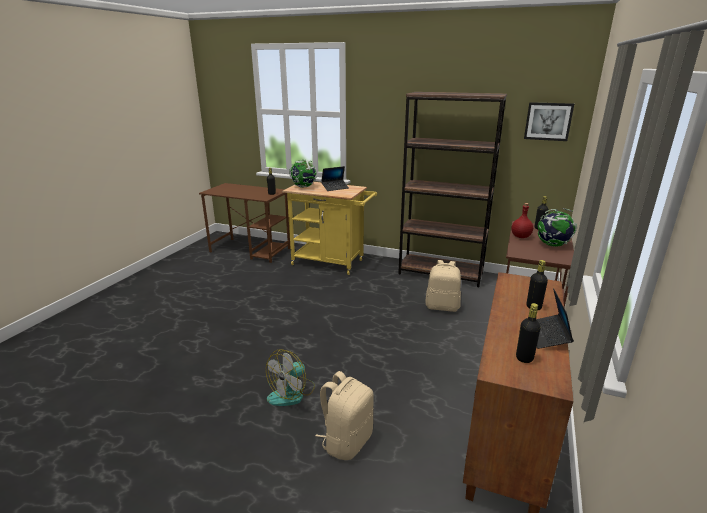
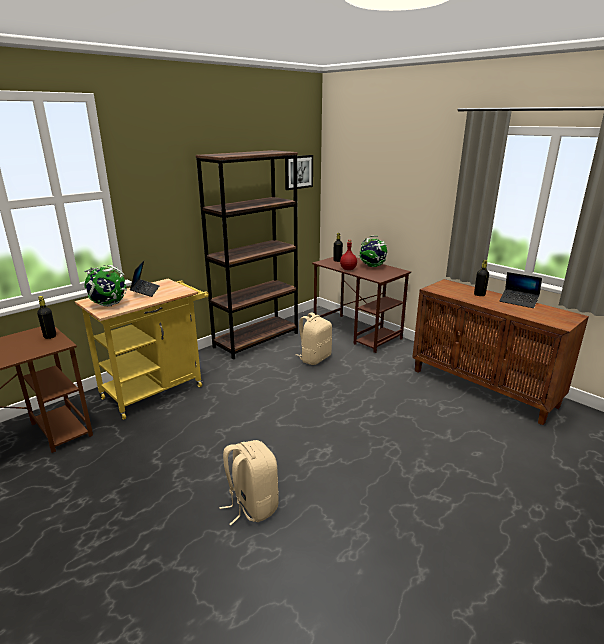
camera: 65 degrees left, 0 degrees up
(292, 393) = (404, 479): fan -> none
(346, 441) = (480, 461): beige backpack -> beige backpack (251, 505)
(524, 358) = (545, 314): black bottle -> none

